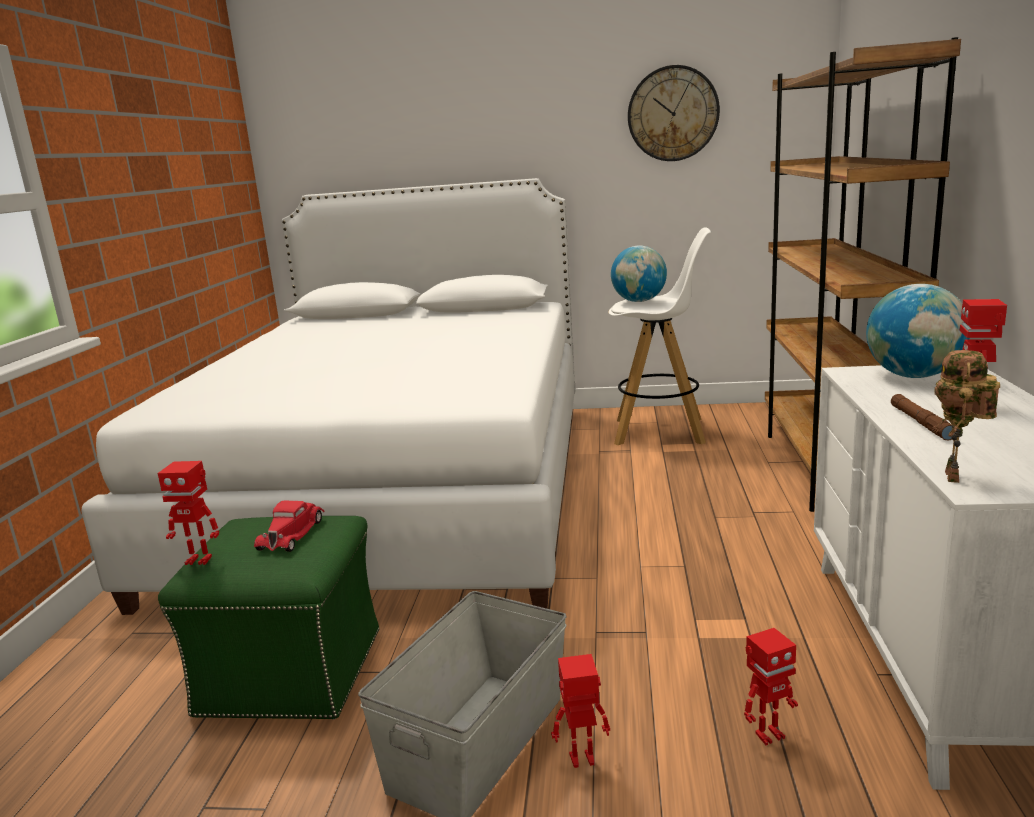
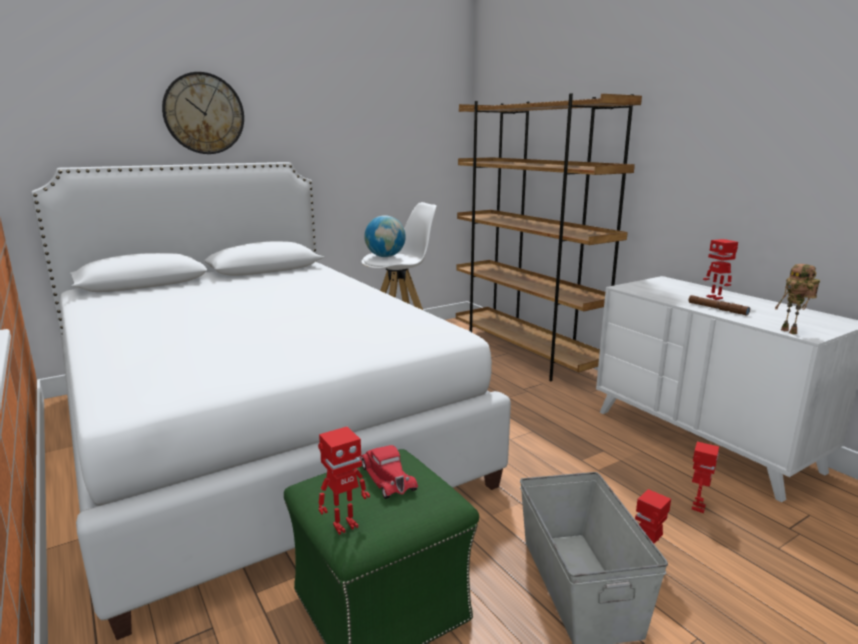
camera: 40 degrees left, 0 degrees up
(673, 114) = (380, 120): wall clock -> wall clock (204, 113)
(913, 376) = (657, 286): globe -> none

